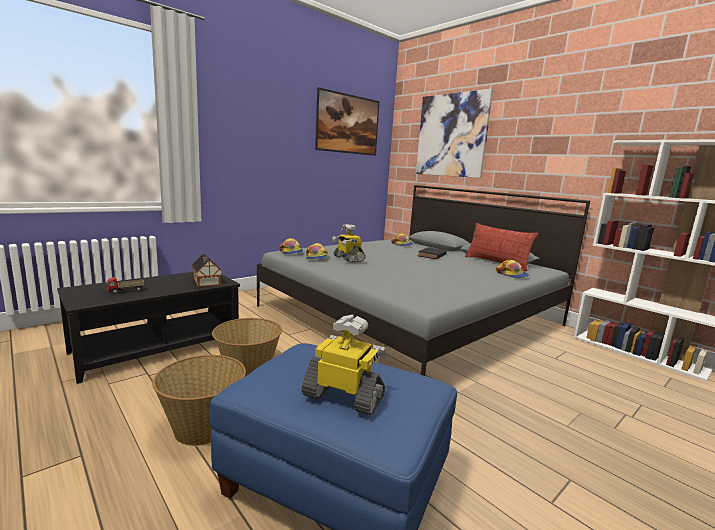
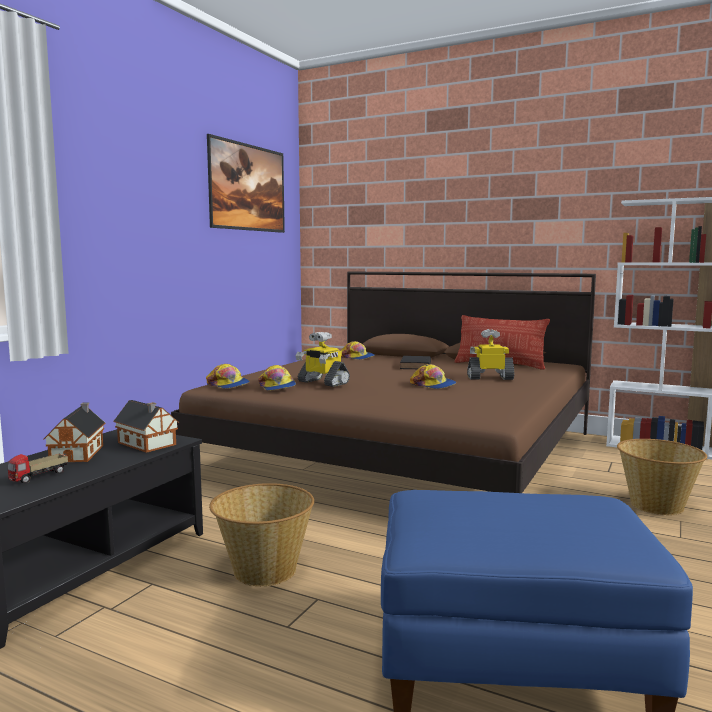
camera: 20 degrees left, 5 degrees down
(165, 281) = (78, 453): none -> toy house
(203, 428) = (277, 651): basket -> basket (656, 505)
(344, 396) = (546, 527): toy robot -> toy robot (490, 378)
(411, 316) = (405, 454): grey bed -> brown bed
(451, 135) = (397, 200): picture -> none
(512, 274) = (535, 375): cap -> cap (433, 385)

